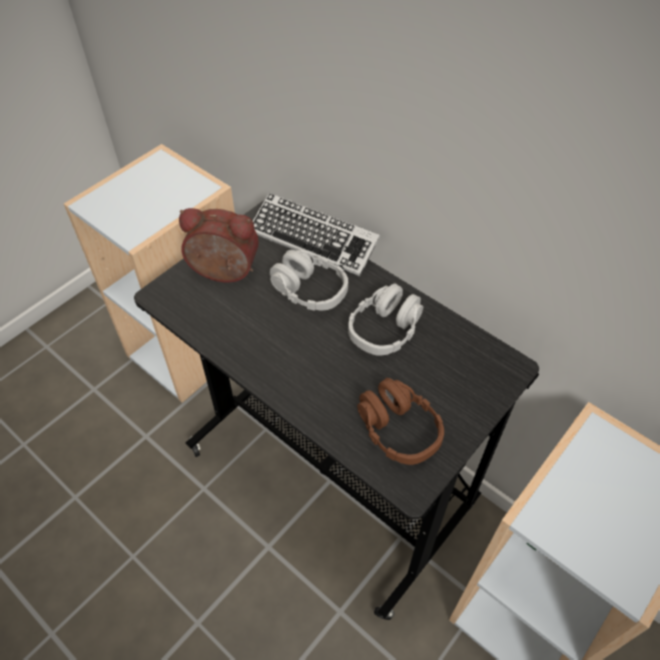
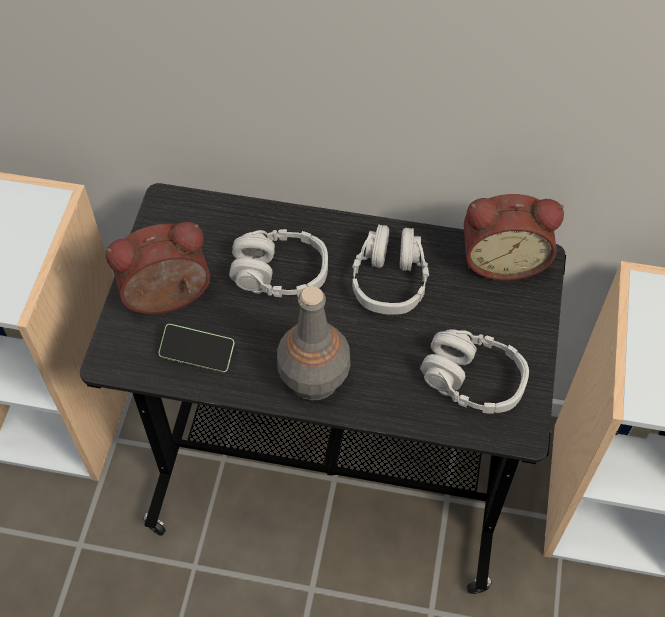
camera: 30 degrees left, 5 degrees up
(216, 316) = (197, 353): none -> phone
(281, 371) = (313, 379): none -> grey bottle
(313, 239) = (242, 211): keyboard -> none
(398, 429) = (473, 380): brown headphones -> grey headphones
(482, 353) = (502, 259): none -> alarm clock

